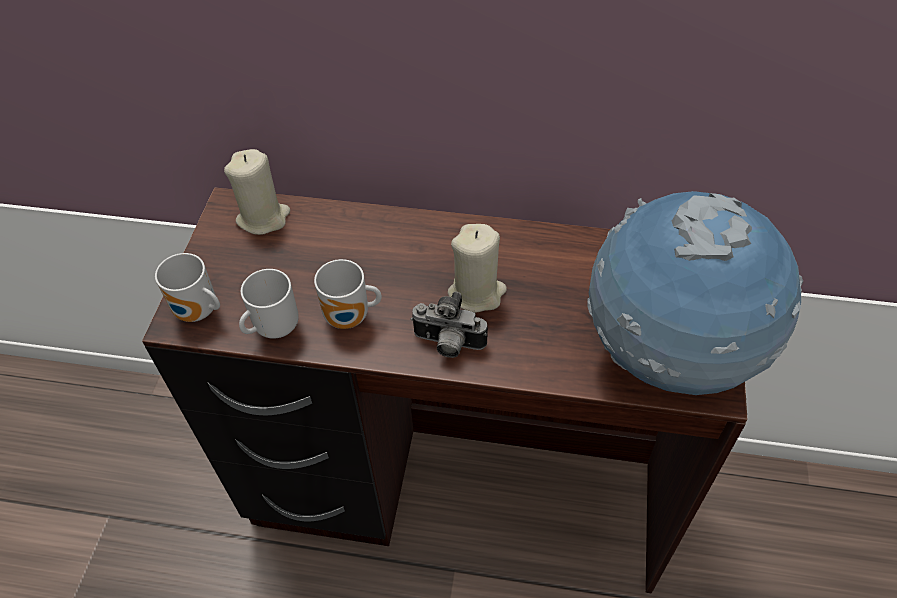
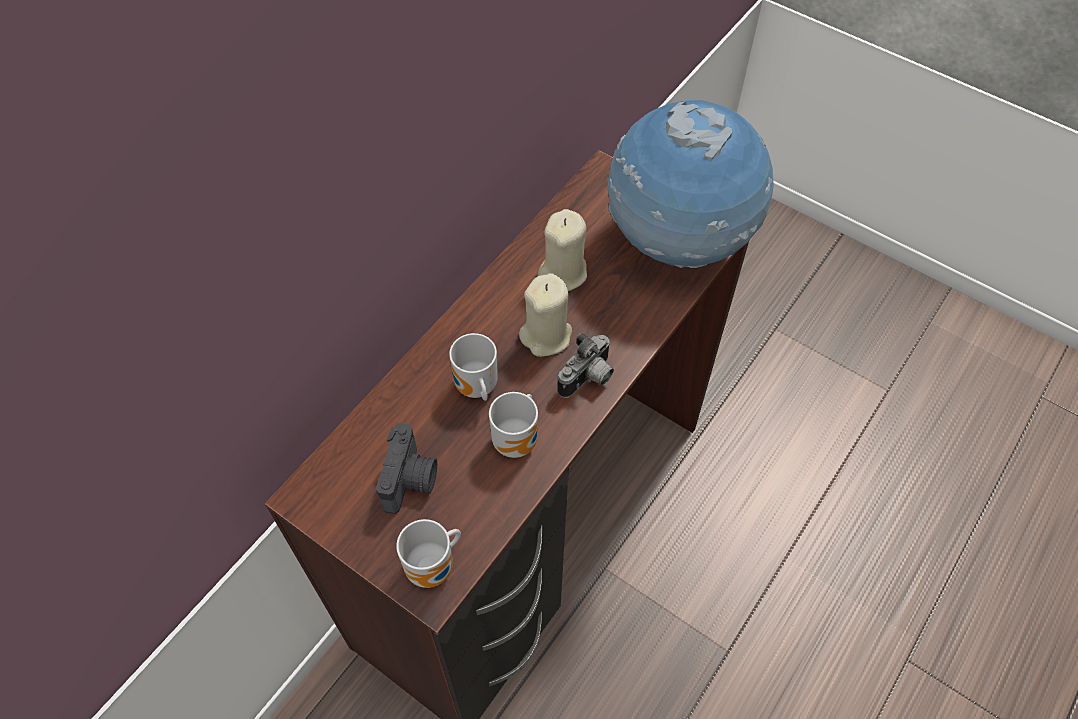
camera: 65 degrees left, 5 degrees up
(263, 218) = (344, 470): beige candle -> beige candle (563, 273)
(273, 327) = (491, 507): mug -> mug (475, 388)
(274, 263) = (411, 480): none -> camera

